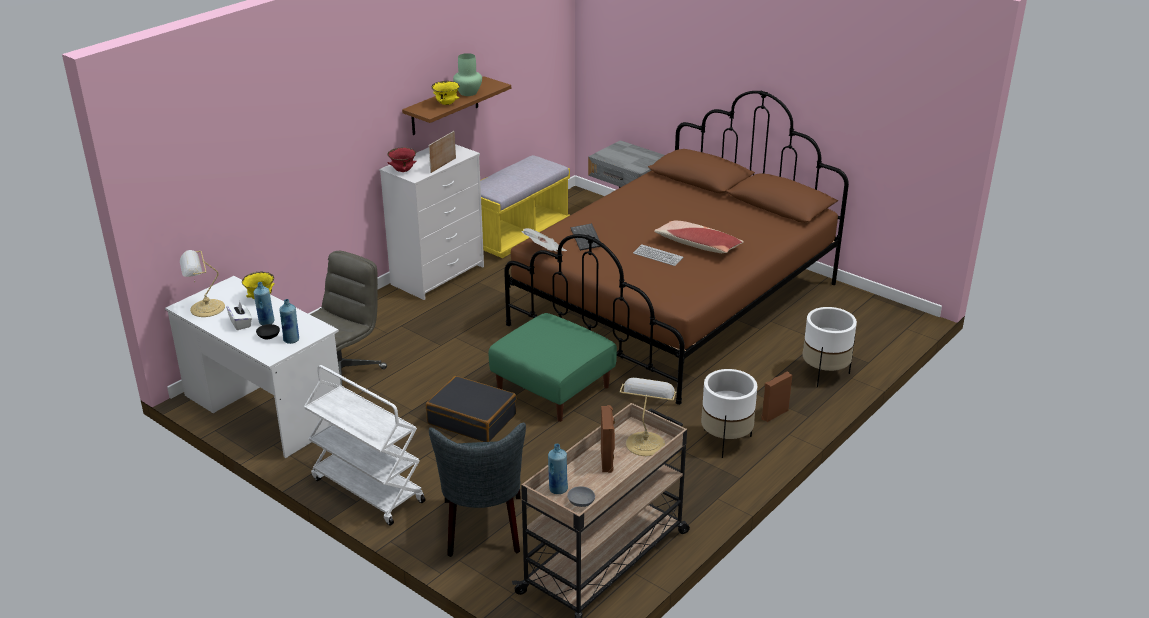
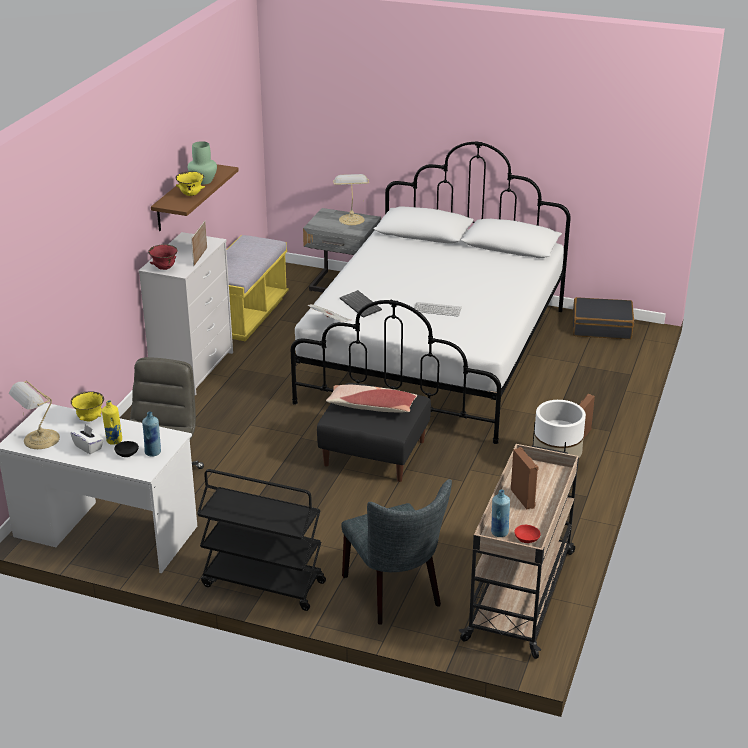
camera: 20 degrees left, 0 degrees up
(266, 322) = (114, 441): blue bottle -> yellow bottle
(367, 490) = (262, 584): white cart -> black cart
(472, 419) = (318, 497): black suitcase -> black suitcase (601, 327)
(553, 388) = (375, 453): green ottoman -> black ottoman
(582, 502) = (527, 538): grey bowl -> red bowl
(645, 442) = (544, 476): table lamp -> table lamp (351, 219)
(676, 305) = (436, 355): brown bed -> white bed
(697, 245) = (465, 294): pillow -> pillow (371, 407)
(824, 374) = (601, 392): white planter -> none

